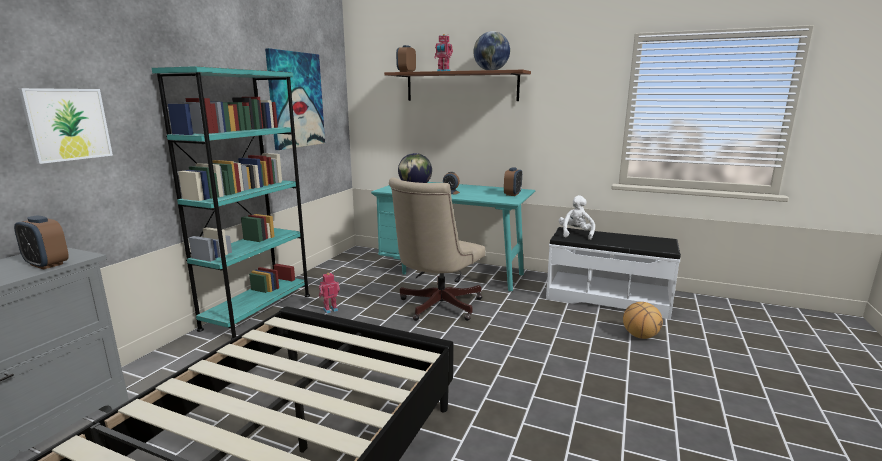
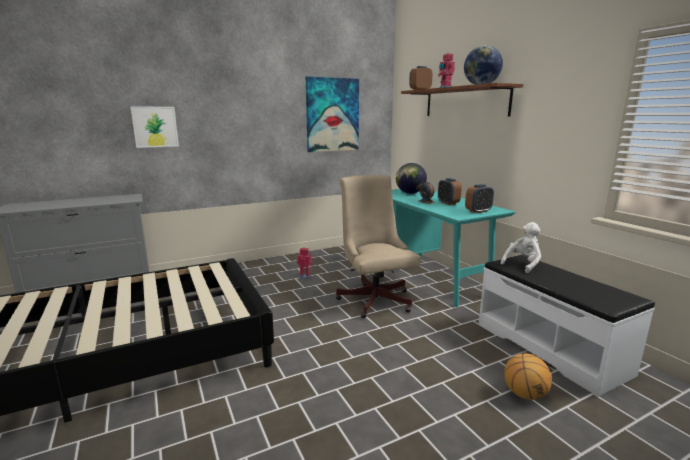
camera: 40 degrees right, 0 degrees up
(46, 264) = (116, 201): alarm clock -> alarm clock (448, 203)
(257, 311) = (267, 264): turquoise bookcase -> none
(436, 307) = (374, 298): beige office chair -> beige office chair turned 90 degrees clockwise

